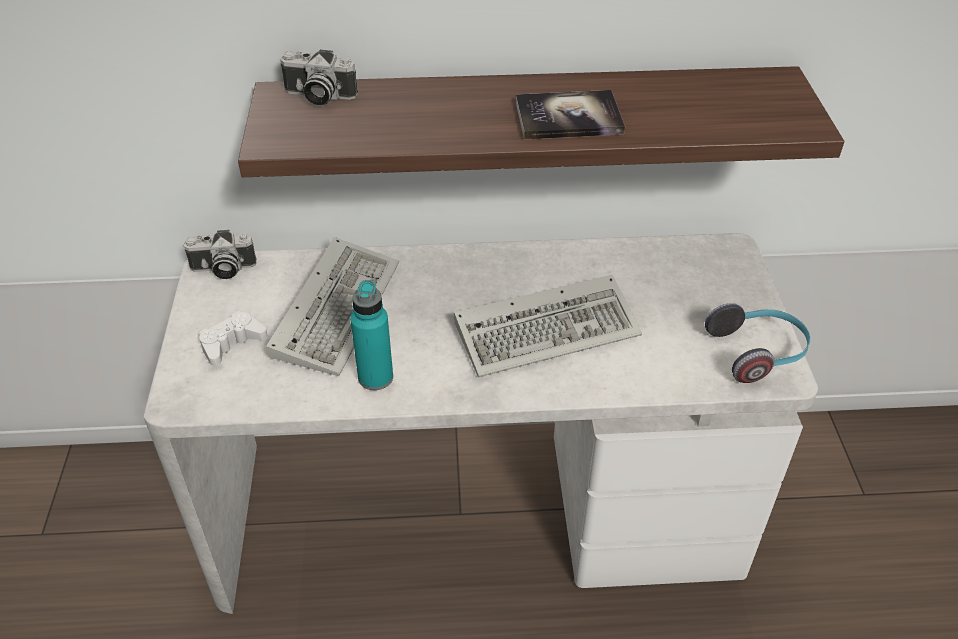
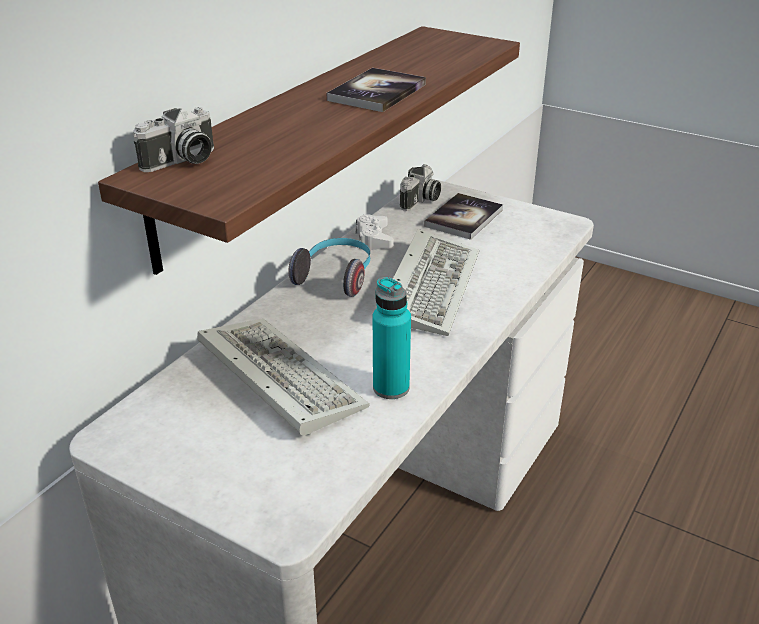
camera: 55 degrees left, 10 degrees down
(222, 270) = (124, 429): camera -> camera (421, 201)
(232, 343) = (245, 460): white game controller -> white game controller (373, 238)
(699, 296) = (464, 218): none -> book
(758, 353) = (538, 222): headphones -> headphones (336, 277)

